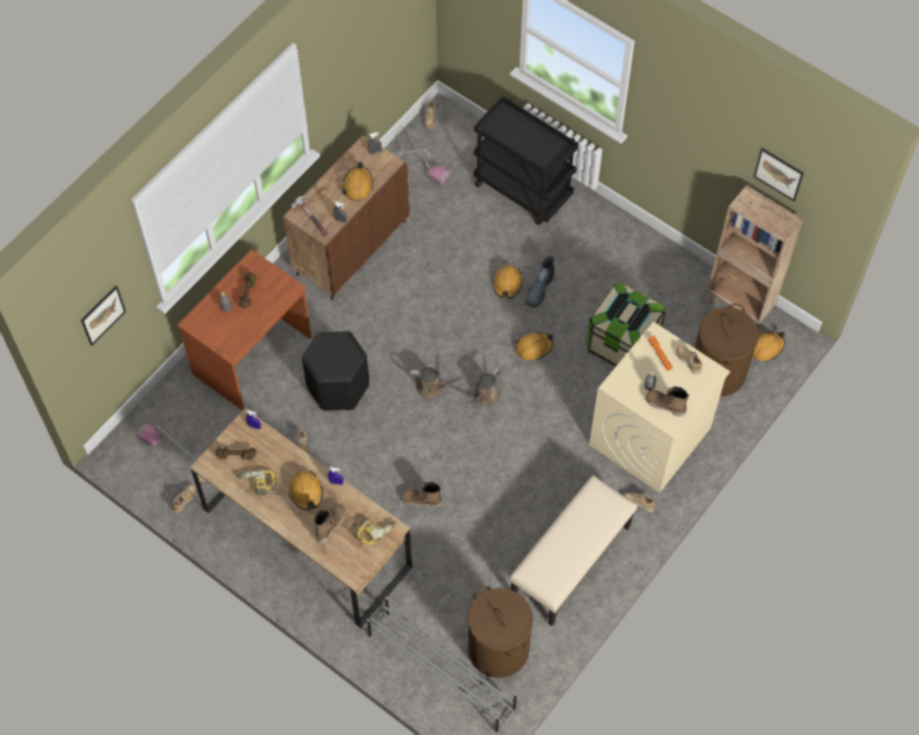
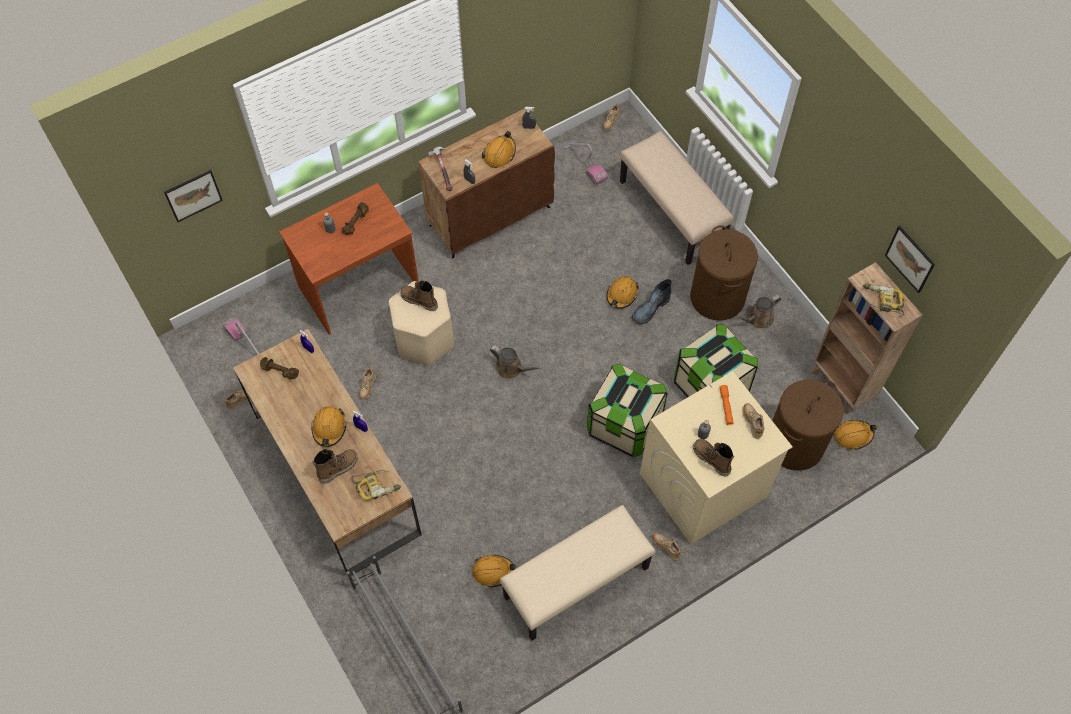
camera: 20 degrees right, 0 degrees up
(258, 485) = (287, 406): power drill -> power drill (882, 301)
(338, 386) = (424, 340): black stool -> beige stool
(422, 501) = (457, 473): boot -> boot (419, 301)
(484, 395) = (557, 393): brown watering can -> brown watering can (758, 319)
(498, 649) = (470, 644): brown laundry basket -> brown laundry basket (717, 297)
(524, 191) = (672, 212): black cart -> beige bench
(533, 347) = (623, 362): orange hard hat -> orange hard hat (493, 571)
(557, 404) = (624, 424): none -> storage box

